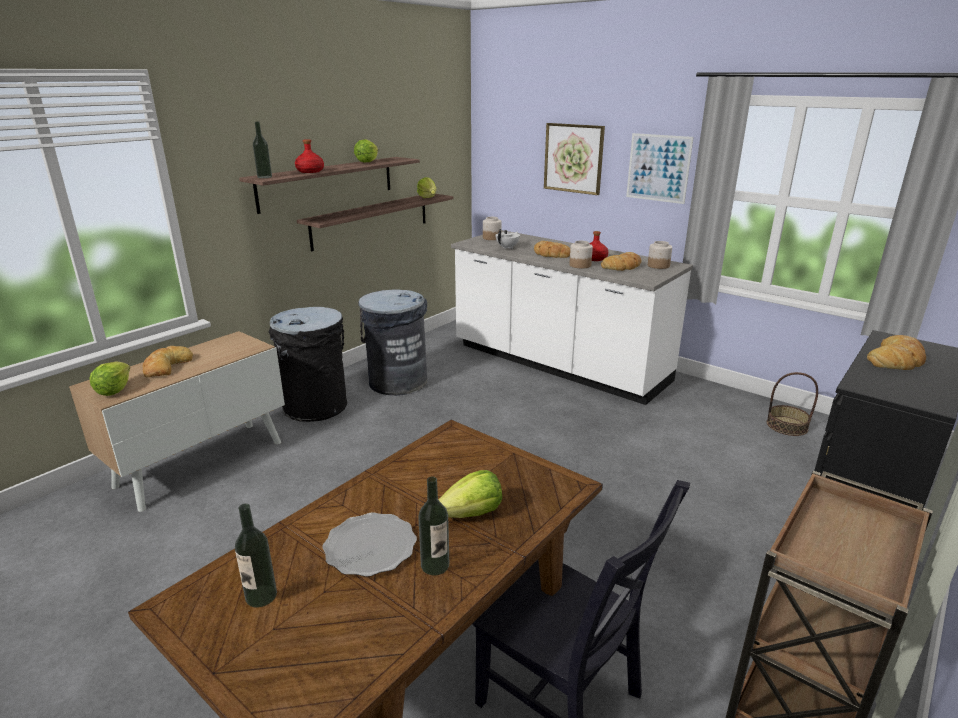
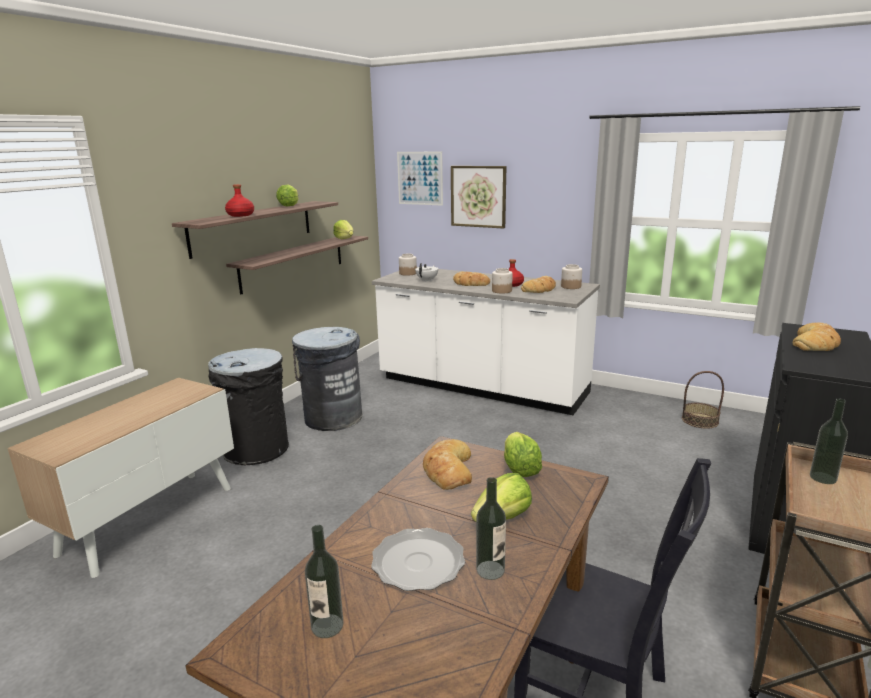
camera: 10 degrees left, 5 degrees down
(114, 390) = (63, 446): lettuce -> lettuce (519, 468)
(166, 366) = (112, 418): bread -> bread (448, 470)
(264, 177) = (198, 221): bottle -> bottle (823, 478)
(658, 168) = (559, 200): picture -> picture (420, 178)

